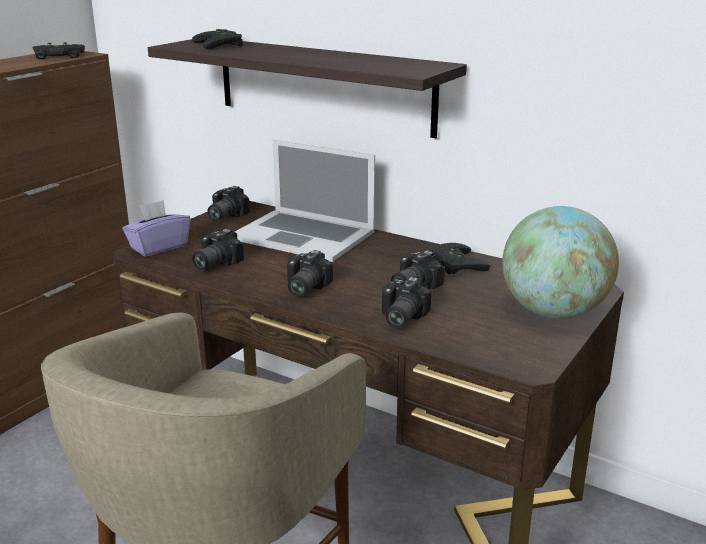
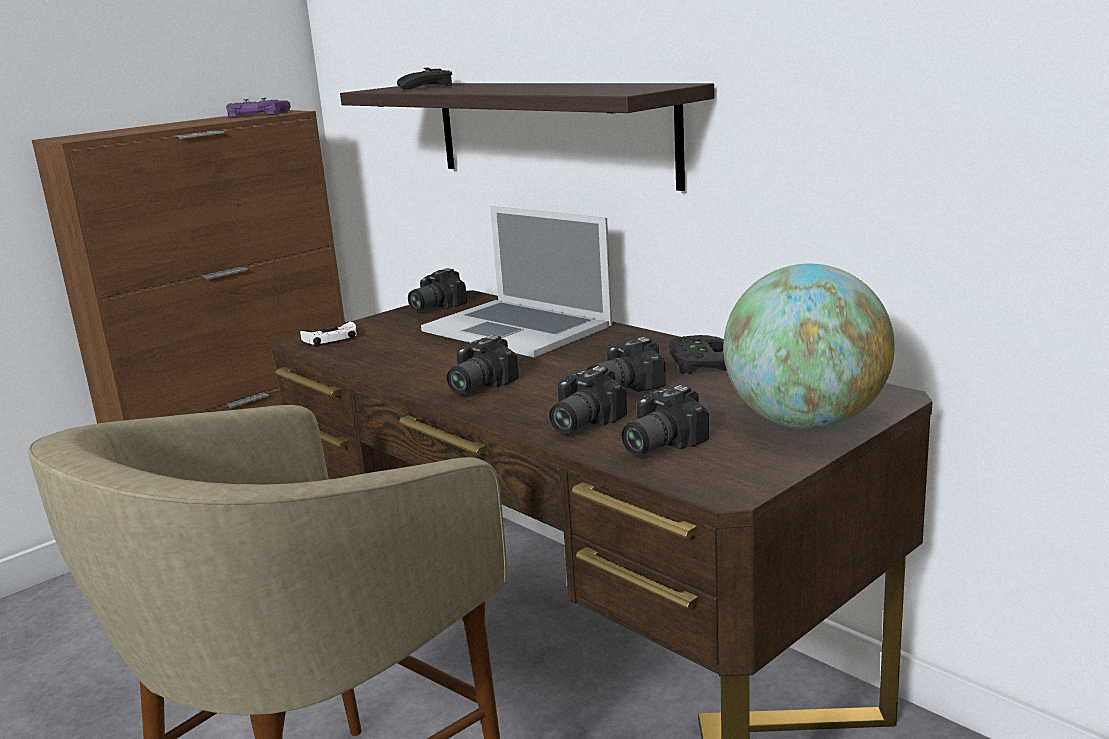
camera: 15 degrees right, 5 degrees down
(58, 56) = (256, 115): black game controller -> purple game controller
(158, 247) = (331, 339): purple tissue box -> white game controller
(213, 263) = (383, 356): camera -> camera (656, 444)

